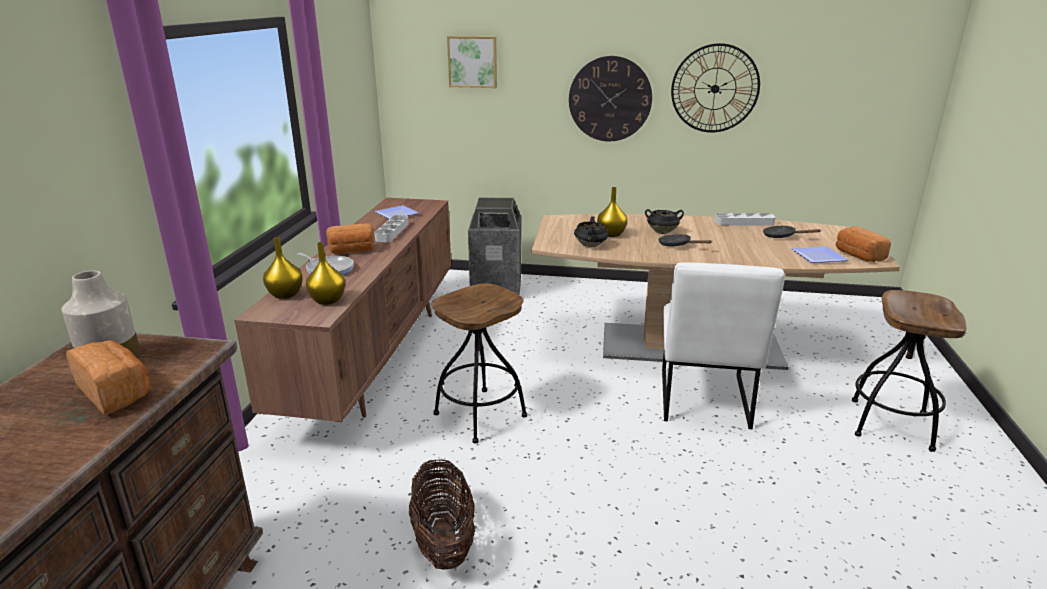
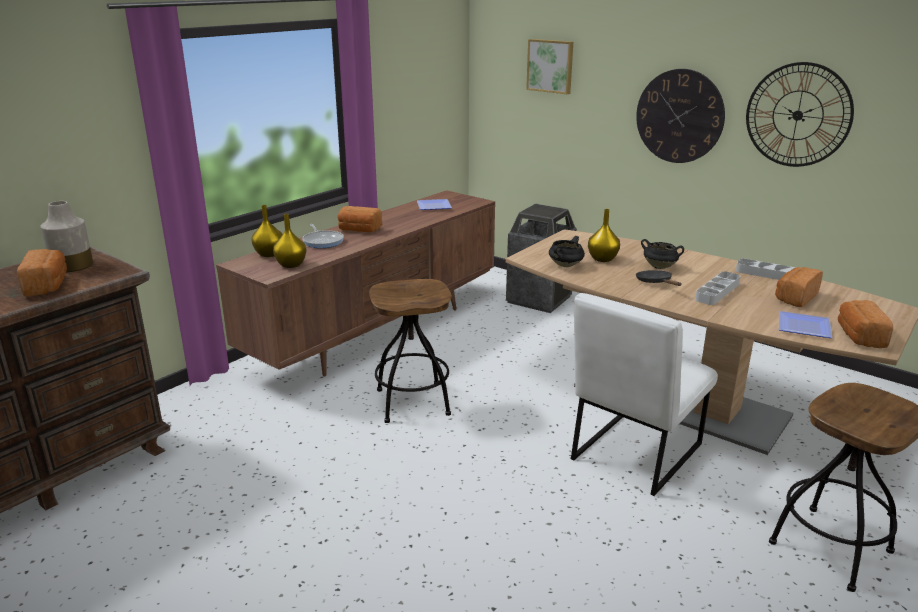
camera: 30 degrees right, 0 degrees up
(392, 231) = (410, 220): grey tray -> grey tray (717, 292)
(444, 541) = (289, 485): basket -> none
(782, 236) = (795, 298): black frying pan -> bread

